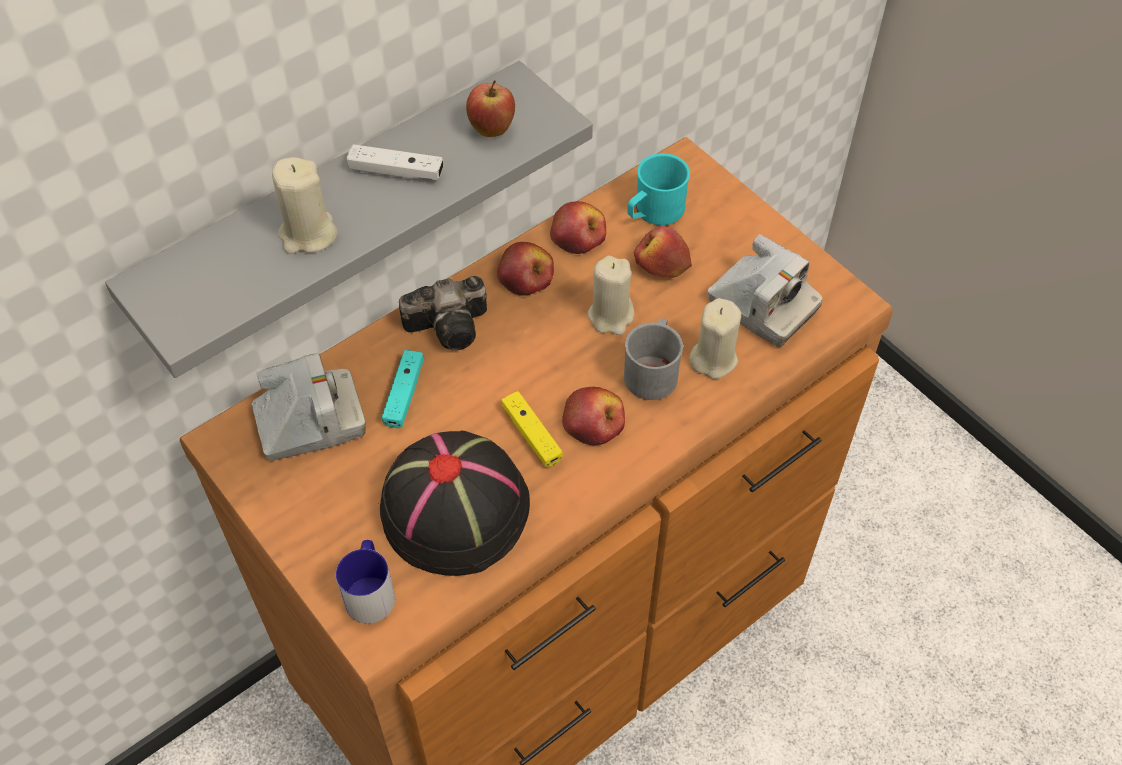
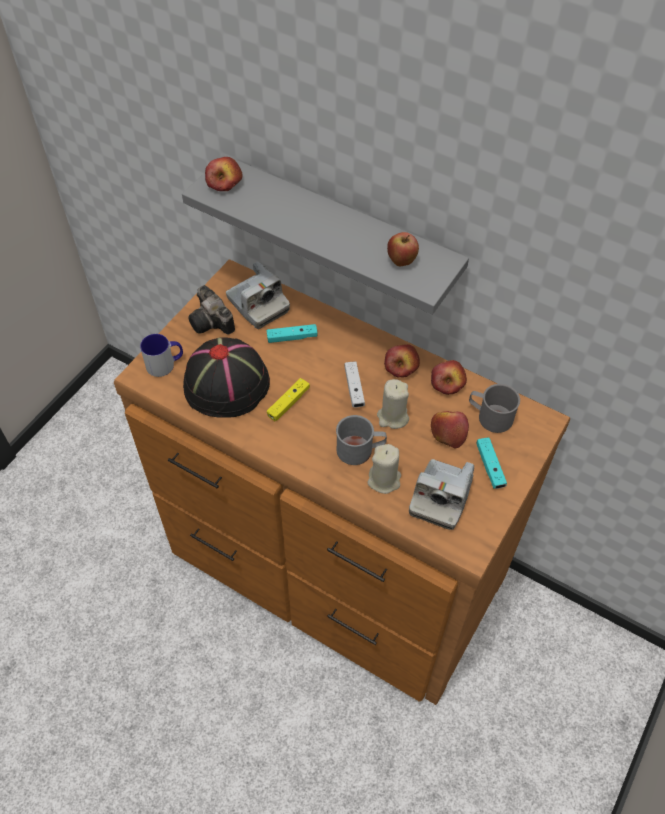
camera: 70 degrees right, 0 degrees up
(308, 234) = (285, 213): beige candle -> none
(396, 172) = (347, 232): white game controller -> white game controller (354, 388)
(452, 325) = (349, 343): camera -> camera (212, 323)
(593, 423) = (309, 430): apple -> apple (225, 182)
(653, 212) = (490, 416): turquoise mug -> grey mug
(733, 239) = (490, 466): none -> turquoise game controller

